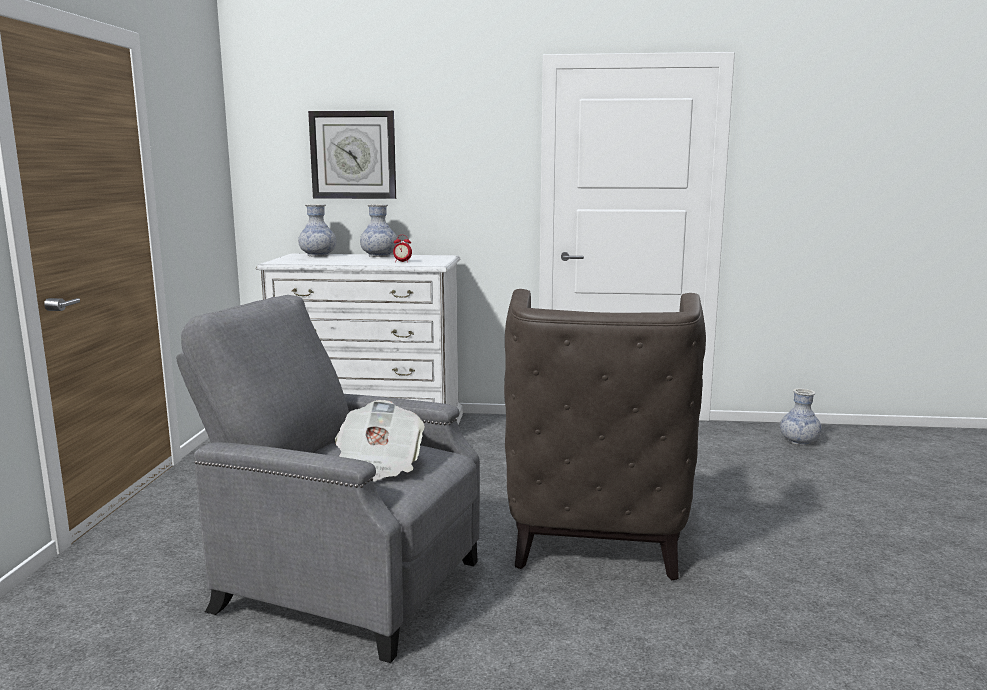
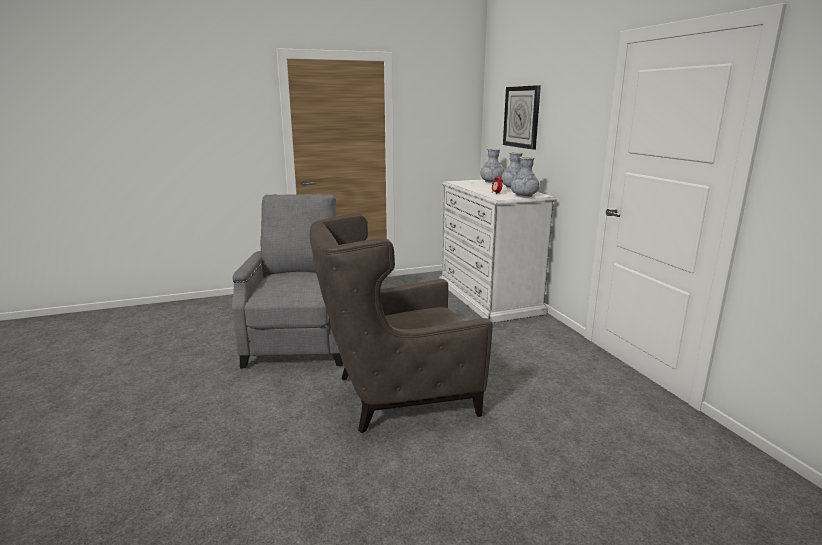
camera: 65 degrees right, 5 degrees up
(379, 464) = (283, 284): newspaper -> none
(799, 441) = (724, 473): vase -> vase (524, 196)

